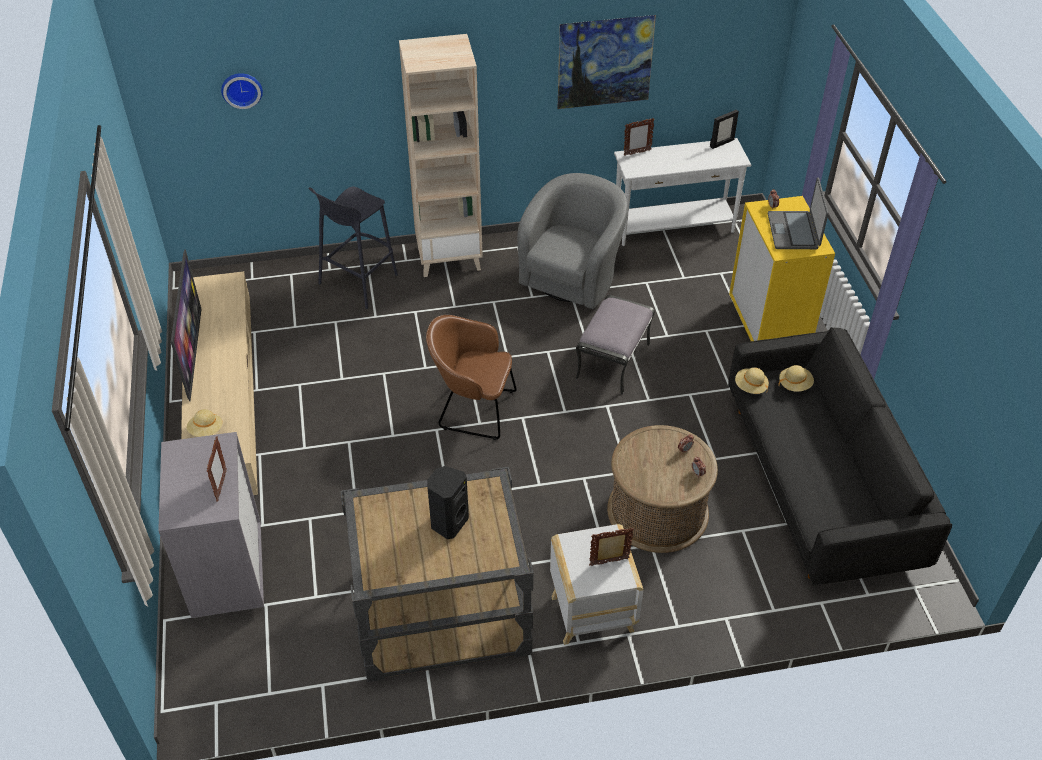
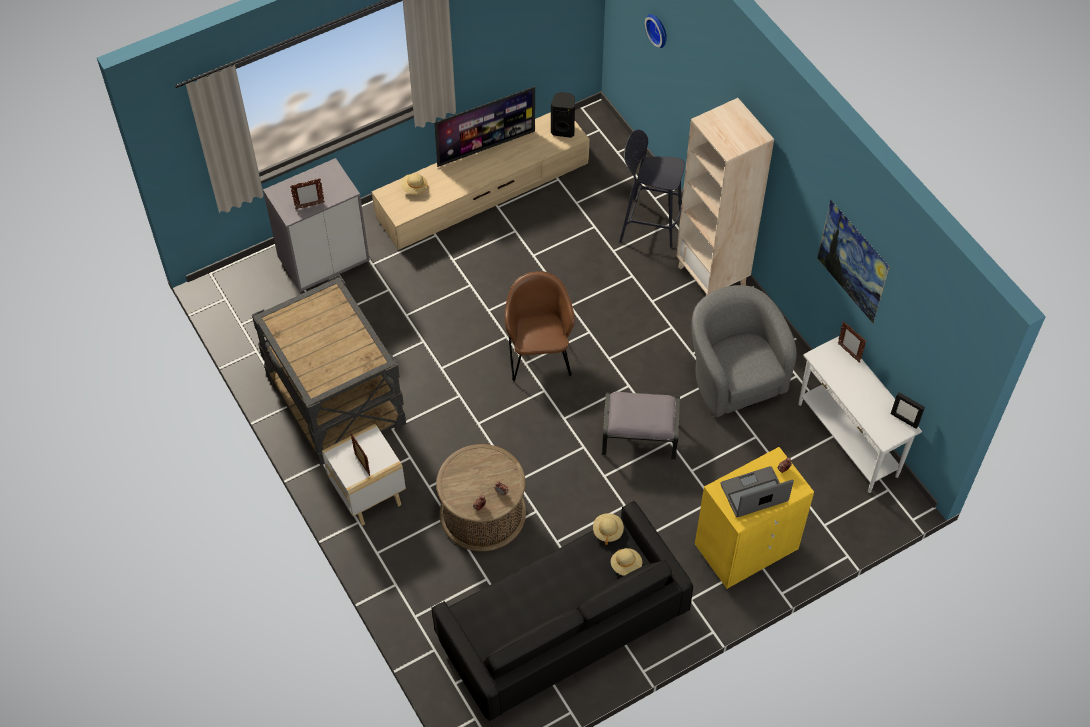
camera: 70 degrees right, 10 degrees up
(448, 522) = (334, 345): black speaker -> black speaker (563, 129)
(573, 277) = (734, 377): grey armchair -> grey armchair turned 120 degrees counterclockwise

